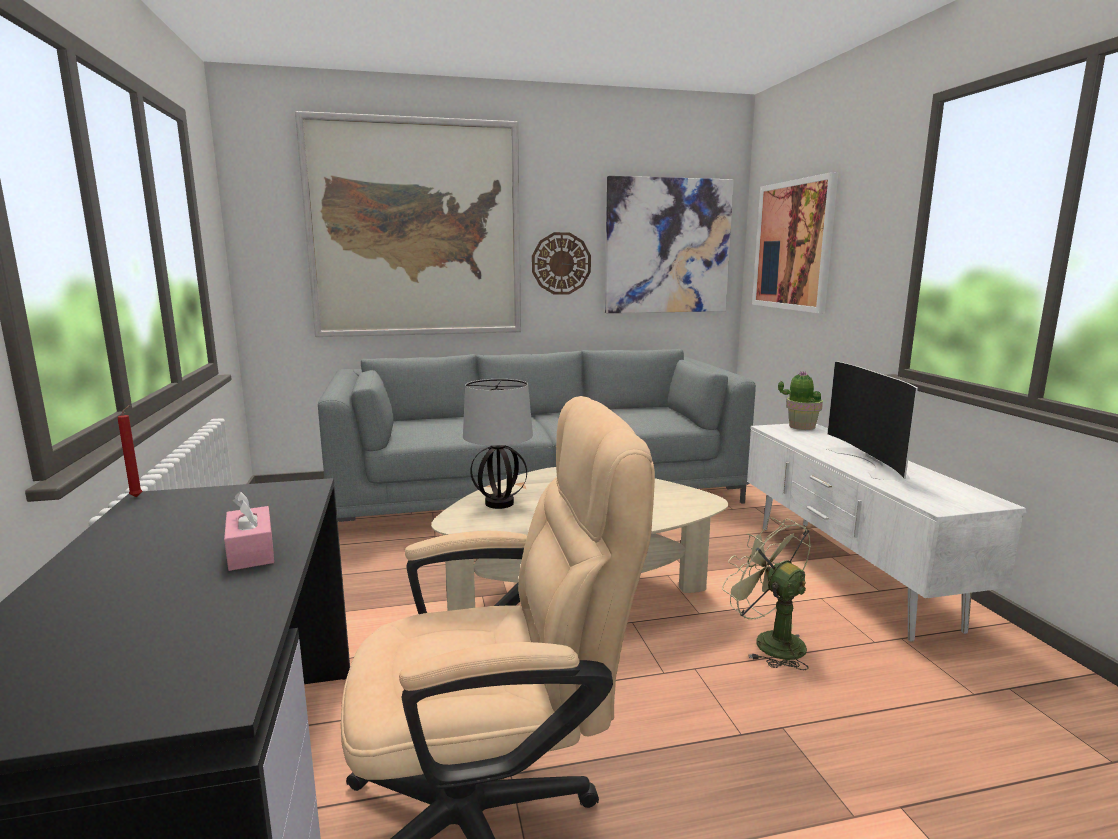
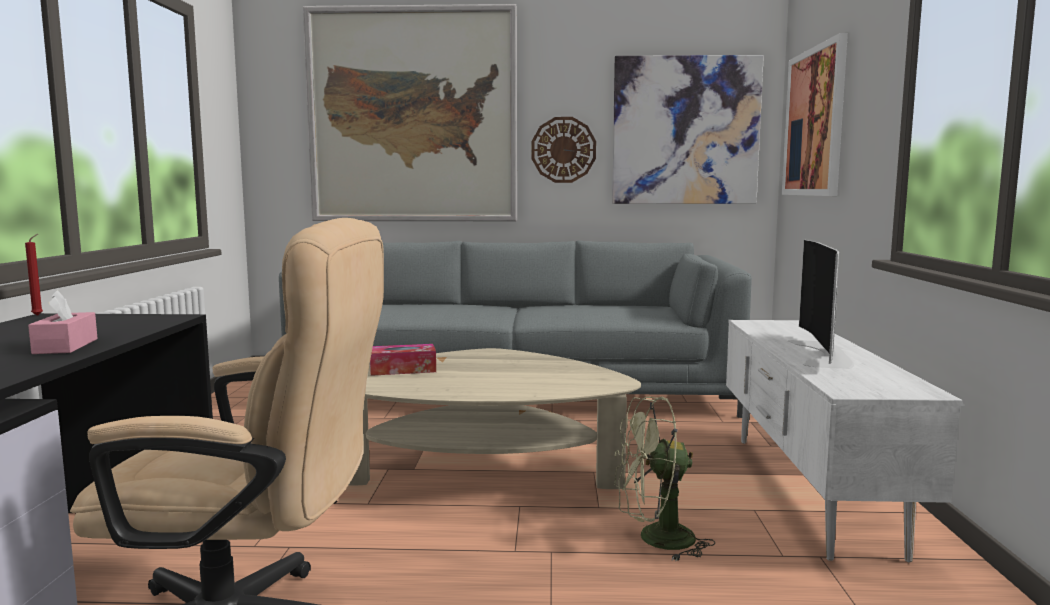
camera: 15 degrees right, 5 degrees down
(499, 503) = (403, 369): table lamp -> tissue box
(769, 642) = (655, 540): green fan -> green fan turned 75 degrees counterclockwise
(801, 426) = (788, 323): potted plant -> none

